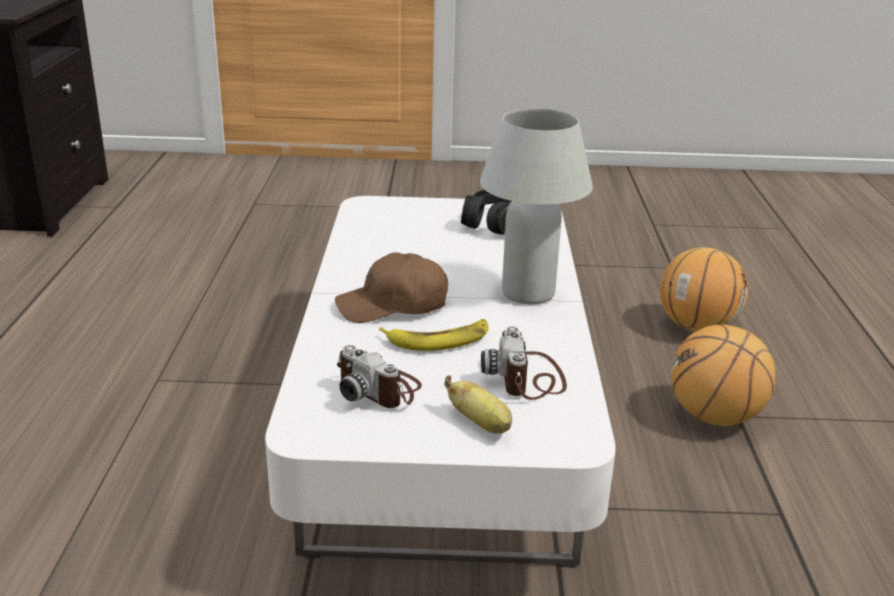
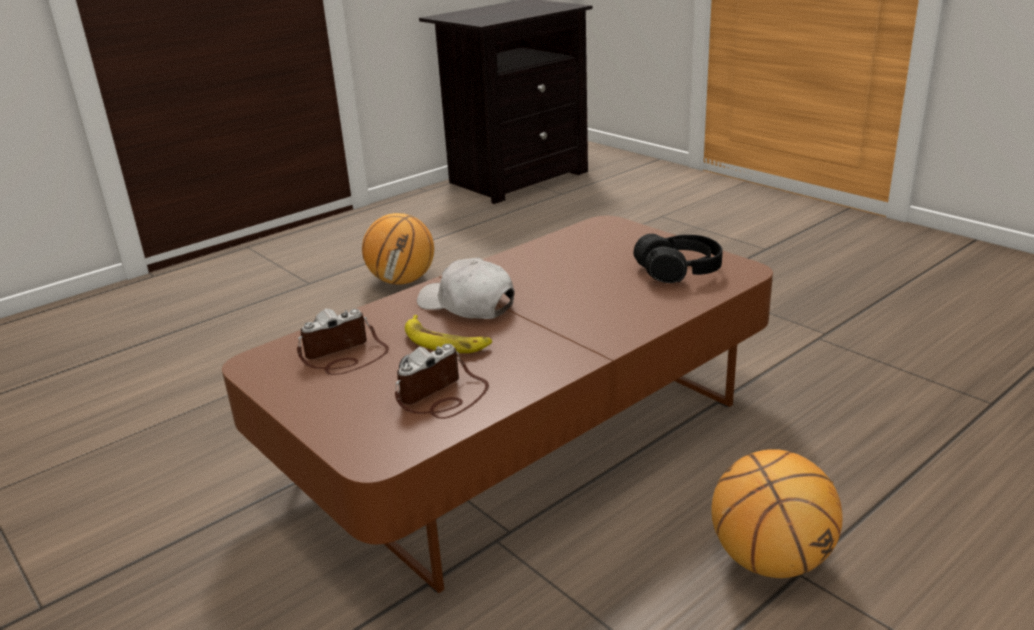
camera: 50 degrees right, 0 degrees up
(379, 388) = (344, 356): camera -> camera turned 60 degrees clockwise
(393, 305) = (467, 305): brown cap -> white cap
(443, 424) = (524, 437): white coffee table -> brown coffee table
(481, 424) = (348, 410): banana -> none
(528, 293) = (580, 336): white table lamp -> none
(697, 327) = (911, 472): basketball -> basketball (402, 281)

